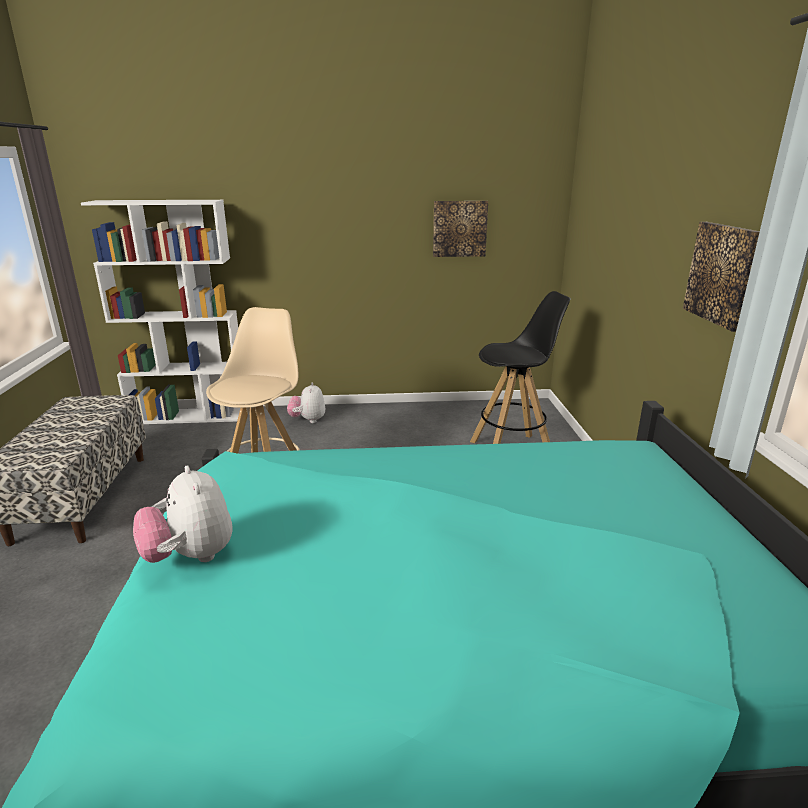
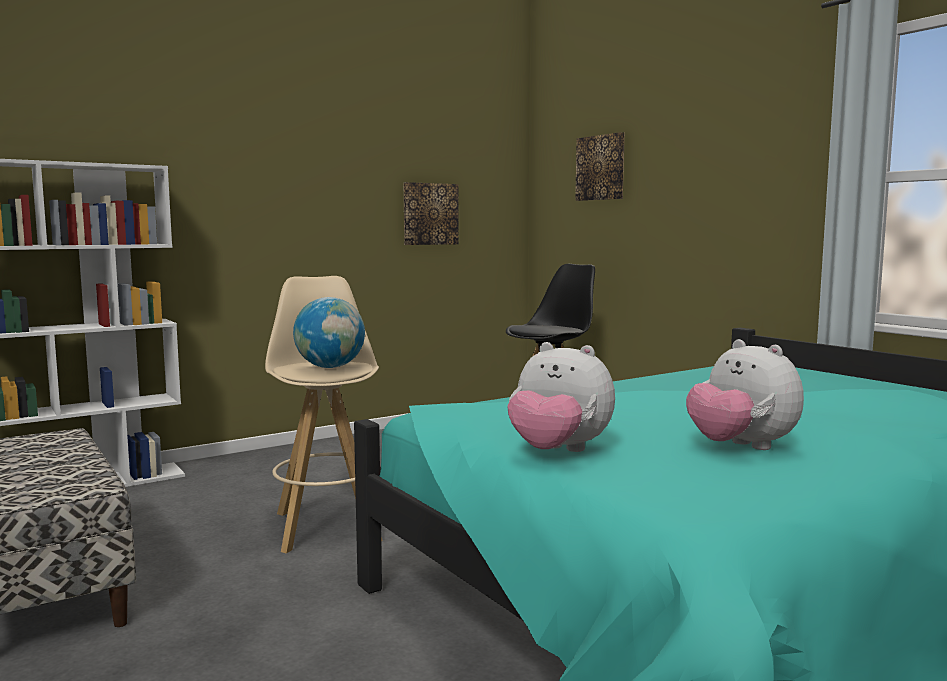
camera: 30 degrees left, 15 degrees down
(248, 389) = (330, 367): none -> globe
(308, 420) = (279, 461): plush toy -> plush toy (741, 447)
(723, 274) = (778, 204): picture -> picture (601, 168)

